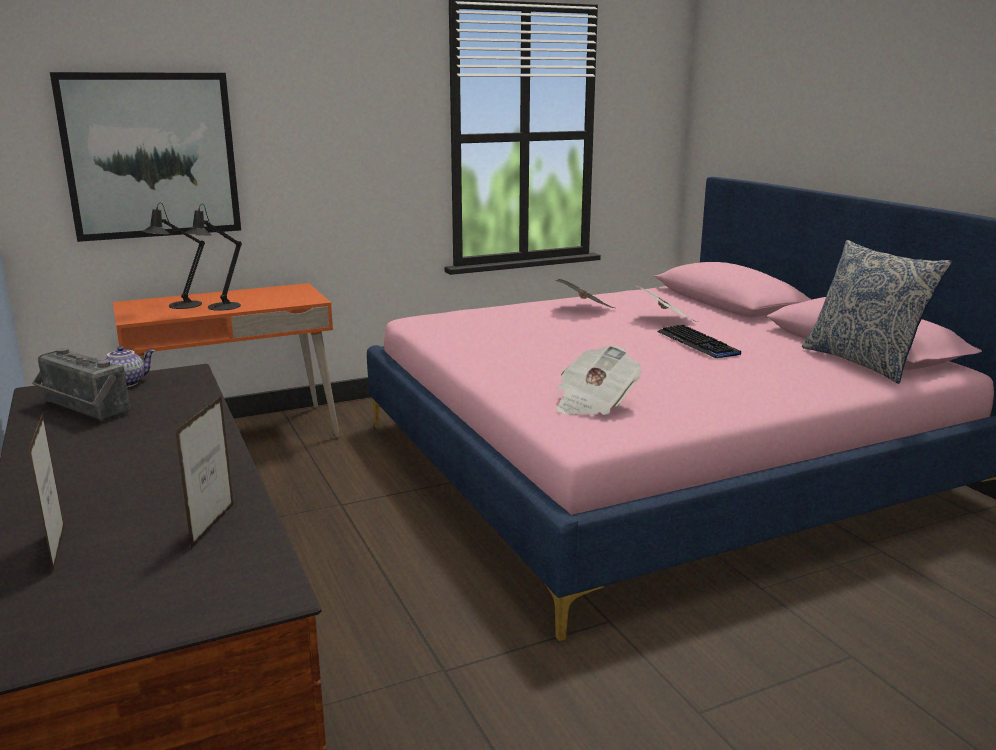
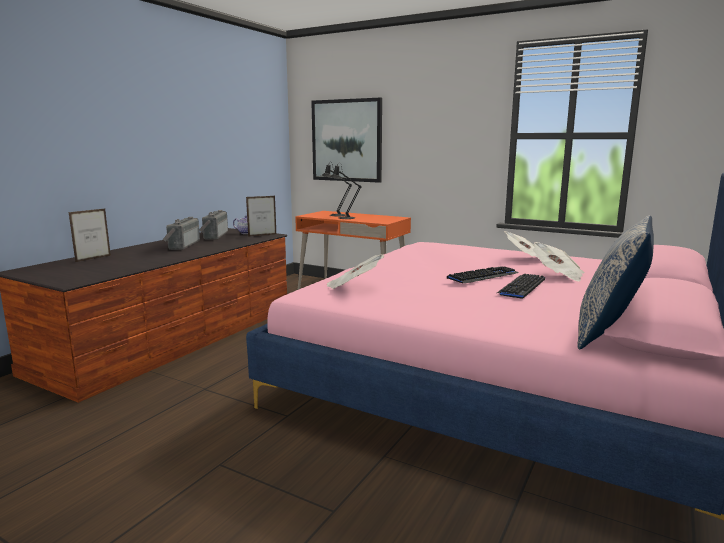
camera: 55 degrees right, 5 degrees down
(112, 447) = (182, 245): none -> radio
(213, 525) = (123, 266): picture frame -> picture frame (262, 235)
(637, 343) = (483, 276): none -> keyboard

